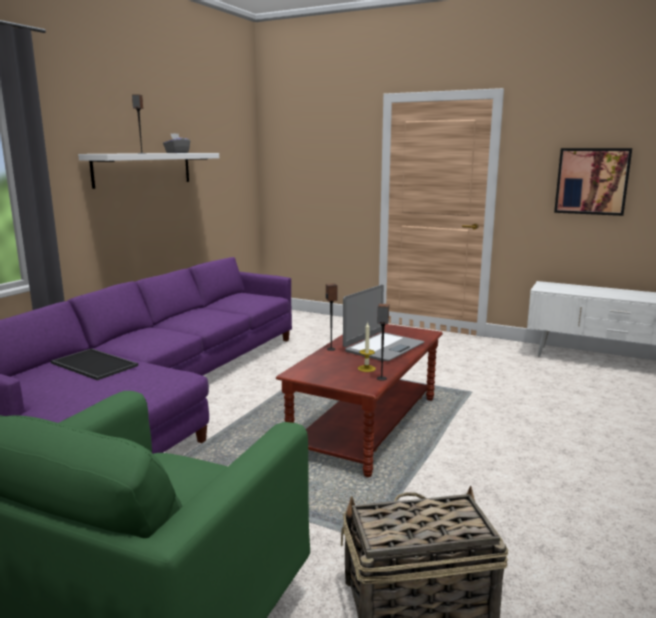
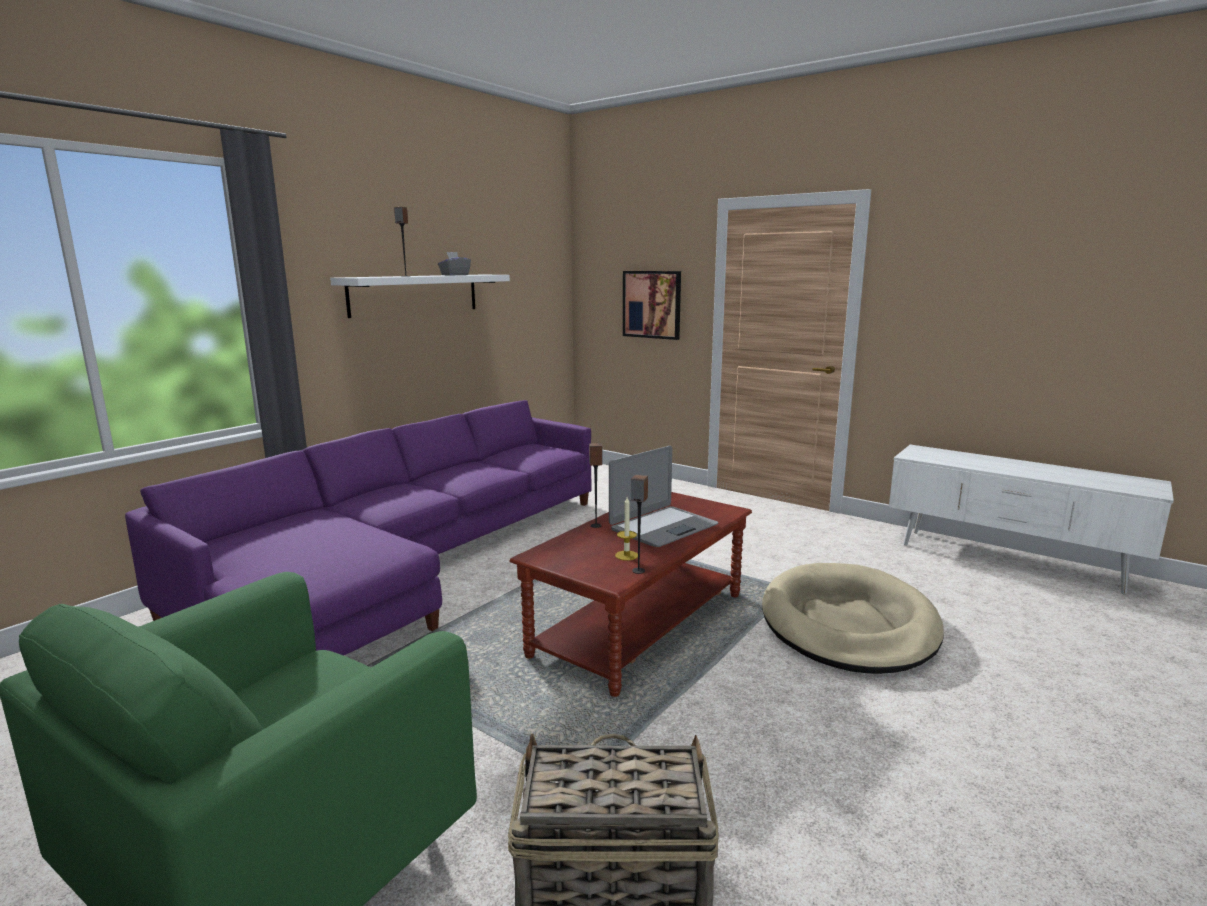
camera: 10 degrees right, 0 degrees up
(92, 364) = (312, 528): tray -> none
(518, 413) = (848, 624): none -> beige dog bed
(592, 181) = (988, 313): picture -> picture (652, 304)

